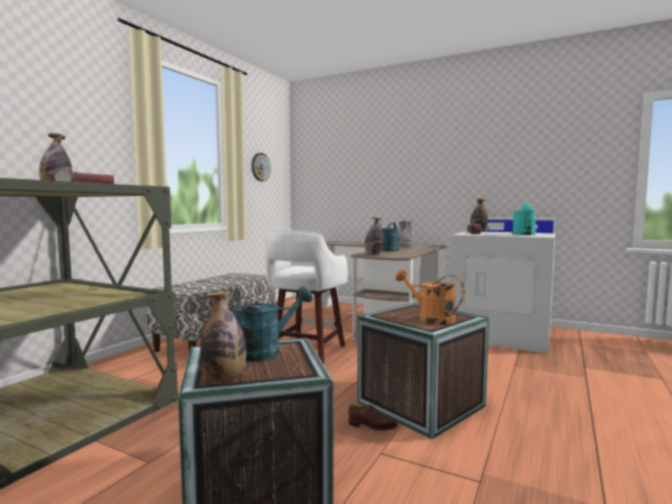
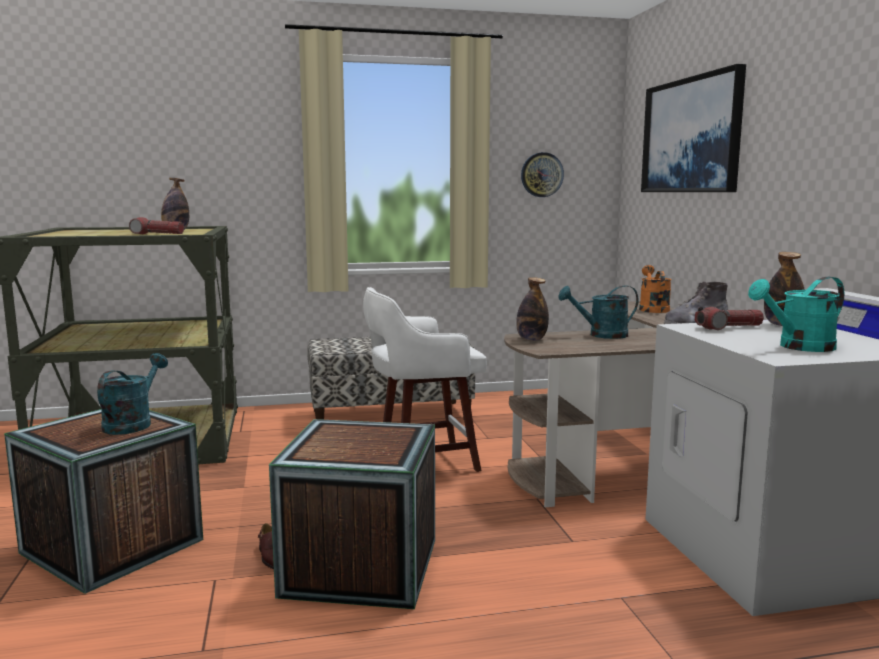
camera: 50 degrees right, 5 degrees up
(224, 377) = (52, 431): bottle -> none
(265, 351) = (132, 423): turquoise watering can -> turquoise watering can turned 90 degrees counterclockwise
(358, 149) = (691, 135): none -> picture
(430, 319) = (349, 448): orange watering can -> orange watering can (652, 309)

